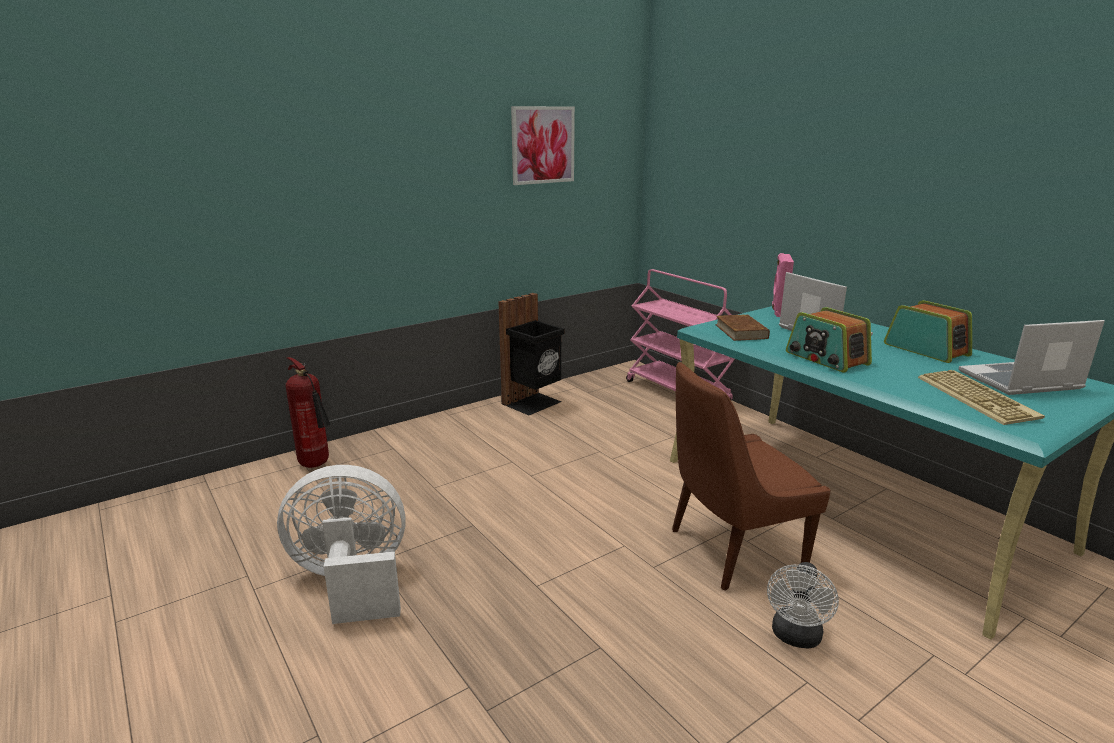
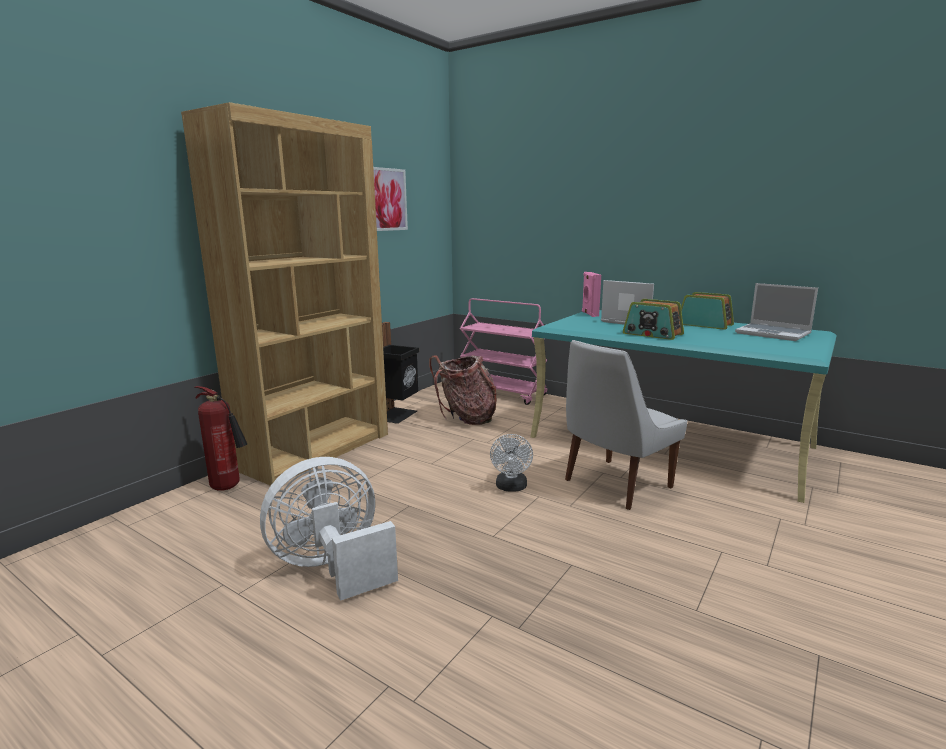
camera: 20 degrees left, 5 degrees down
(423, 436) = (316, 450): none -> brown bookcase
(610, 420) = (466, 418): none -> backpack
(731, 550) = (615, 485): brown chair -> white chair
(741, 331) = (579, 326): brown book -> none
(796, 637) = (695, 527): white fan -> white fan (511, 488)
(978, 398) = (763, 343): keyboard -> none
(1019, 381) = (774, 333): laptop -> laptop turned 105 degrees counterclockwise

